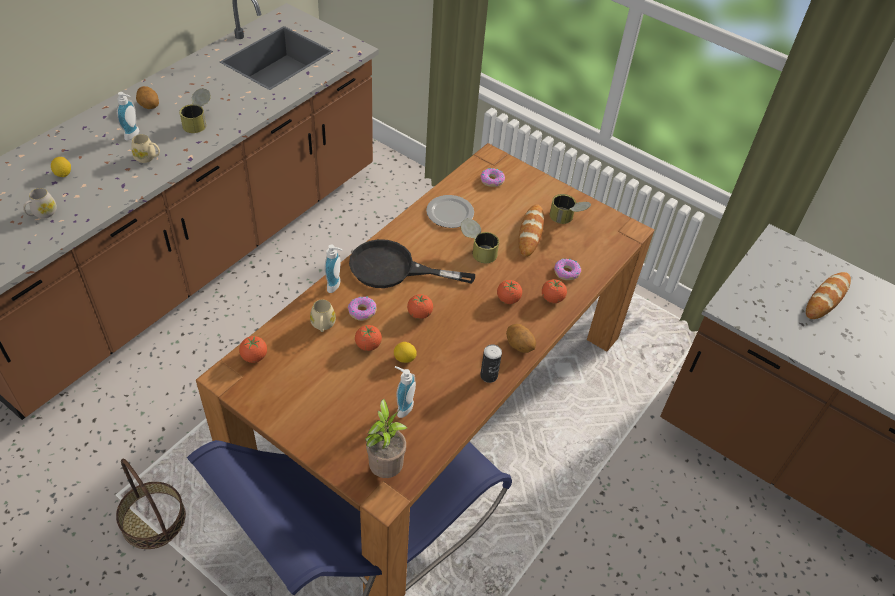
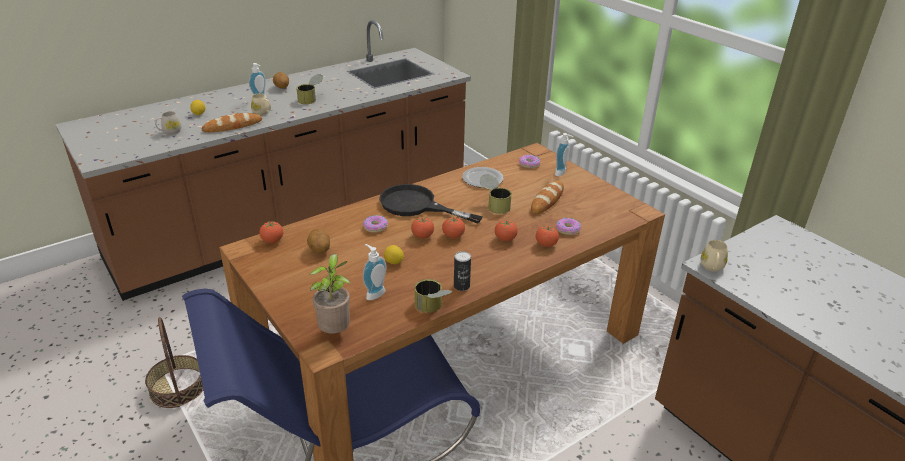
camera: 20 degrees right, 15 degrees down
(323, 325) = (338, 231): beige mug -> beige mug (712, 267)
(336, 286) = (363, 209): soap dispenser -> soap dispenser (562, 173)
(368, 345) = (368, 249): tomato -> tomato (453, 236)
(519, 346) = (499, 271): potato -> potato (319, 250)
(567, 219) = (585, 196): can -> can (432, 308)
(826, 298) = (820, 274): bread -> bread (232, 126)

